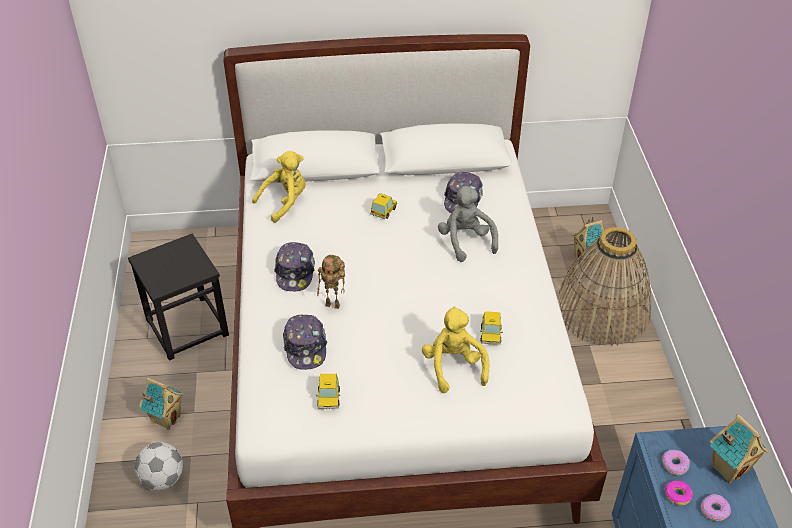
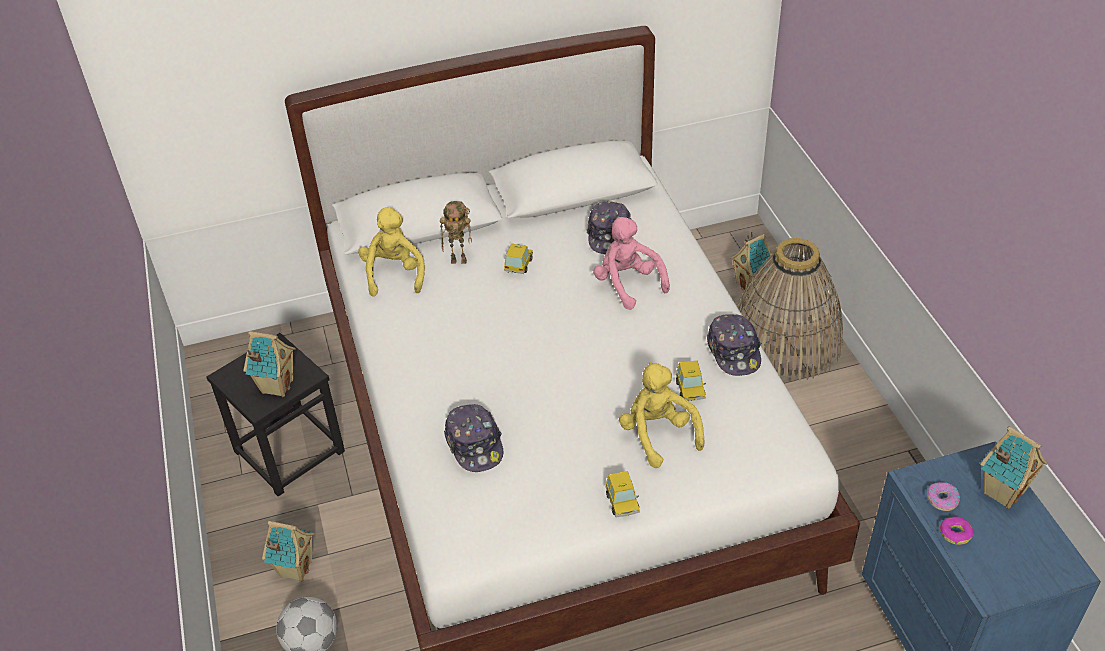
camera: 10 degrees left, 0 degrees up
(177, 274) = (276, 386): none -> toy house
(285, 202) = (394, 274): yellow plush toy -> yellow plush toy turned 45 degrees counterclockwise
(295, 272) = (433, 357): cap -> cap (734, 351)
(328, 398) = (521, 500): toy car -> toy car (622, 502)
(334, 304) = (493, 387): toy robot -> toy robot (460, 260)
(466, 241) = (628, 284): grey plush toy -> pink plush toy
(714, 510) = (1000, 542): donut -> none

